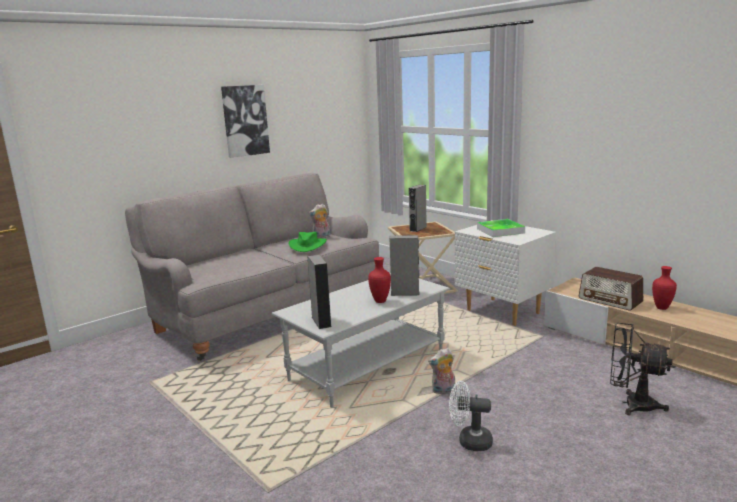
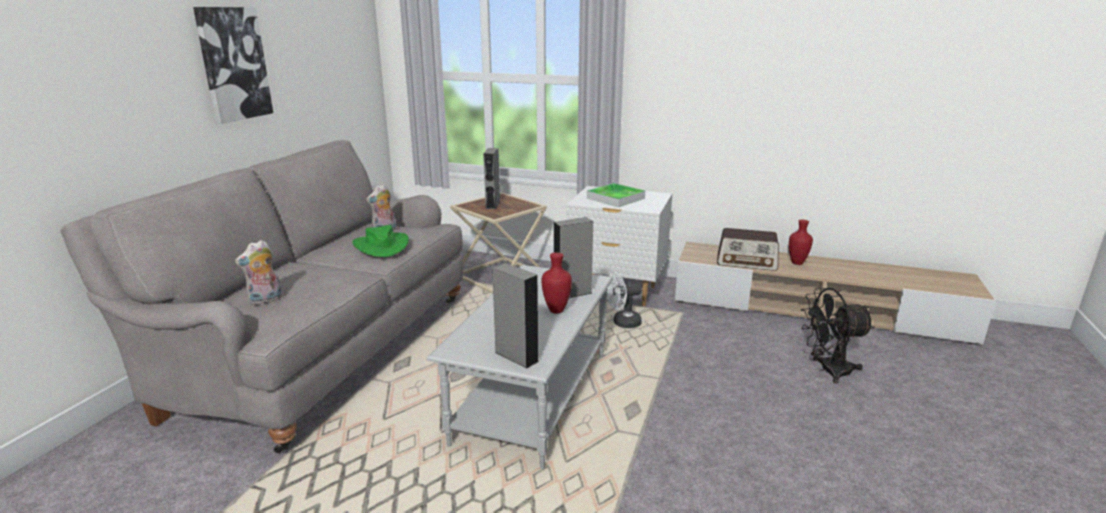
camera: 30 degrees left, 5 degrees up
(443, 391) = (649, 406): plush toy -> plush toy (265, 300)
(469, 441) = (734, 462): white fan -> white fan (622, 323)

